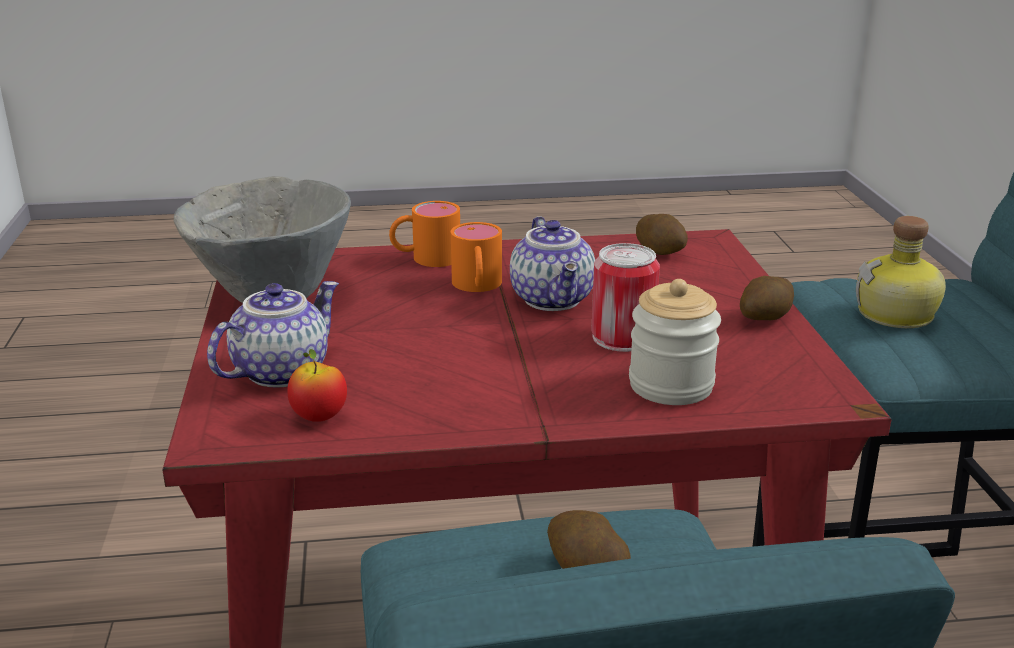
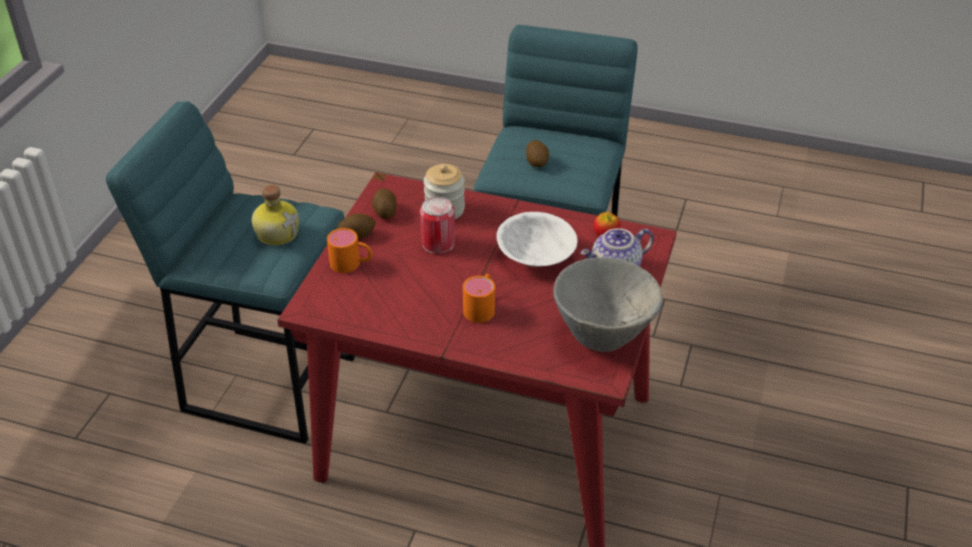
camera: 155 degrees left, 15 degrees up
(425, 258) = (494, 346): orange mug -> orange mug (352, 264)
(439, 359) = (536, 255): none -> white bowl
(554, 299) = (448, 281): teapot -> none
(661, 251) = (347, 307): potato -> potato (385, 211)

